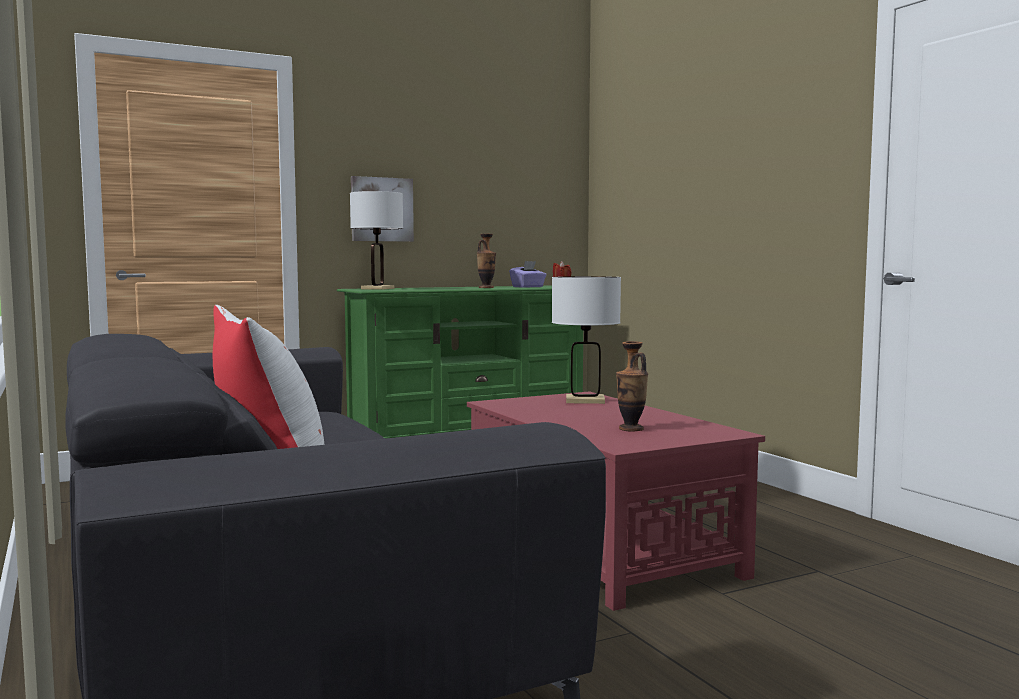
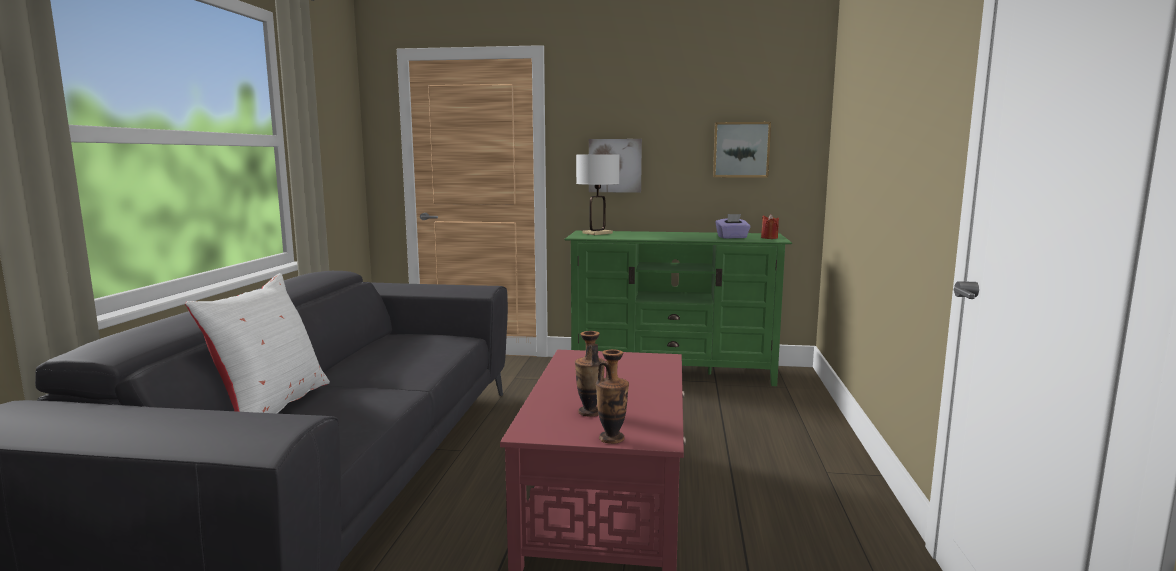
camera: 35 degrees right, 5 degrees up
(486, 288) = (688, 237): vase -> vase (611, 438)
(512, 196) = (741, 150): none -> picture
(585, 400) = (645, 366): white table lamp -> none

